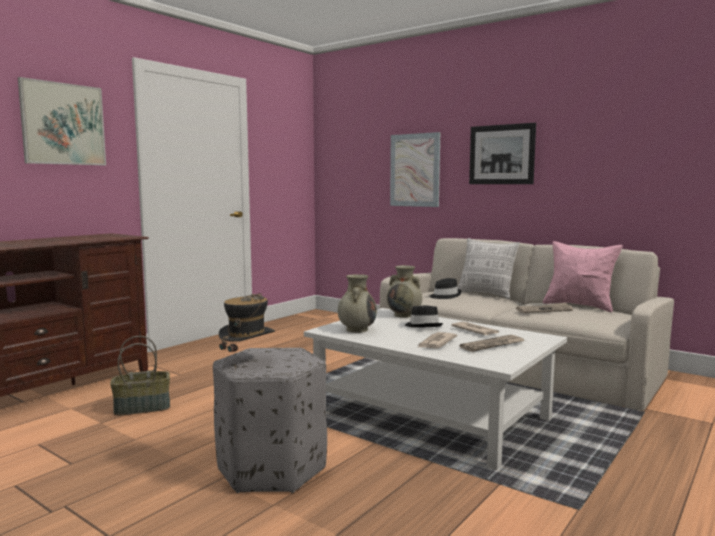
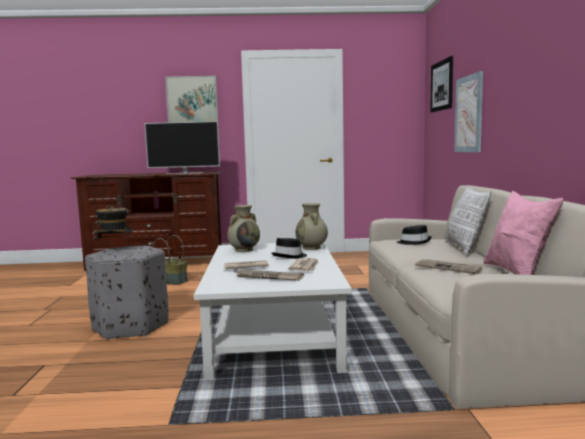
camera: 50 degrees right, 0 degrees up
(90, 239) = (184, 173): none -> television
(501, 154) = (519, 88): picture -> picture (441, 85)

